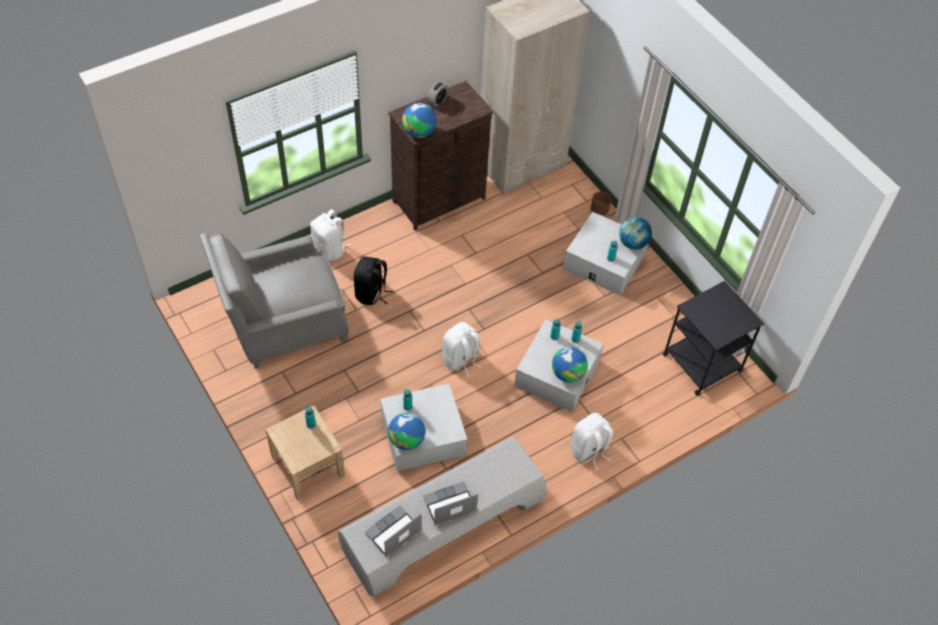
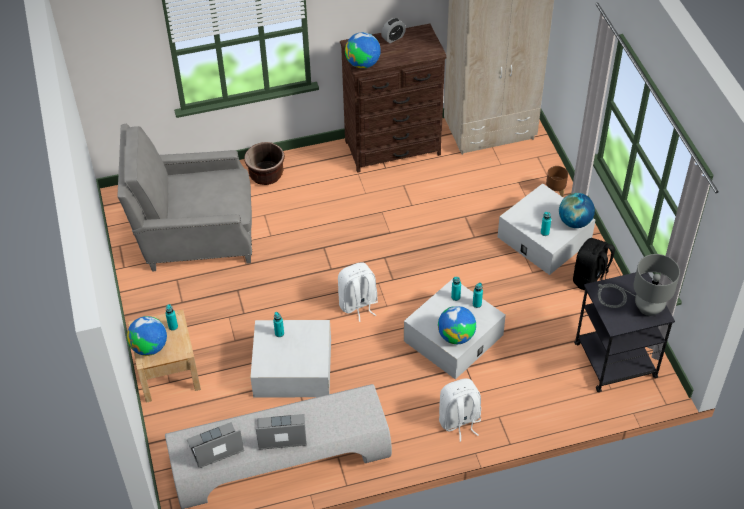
camera: 20 degrees right, 5 degrees down
(330, 249) = (266, 175): white backpack -> brown planter
(371, 293) = (291, 223): black backpack -> black backpack (590, 280)
(407, 440) = (266, 365): globe -> globe (150, 347)
(725, 314) = (634, 303): none -> grey table lamp

